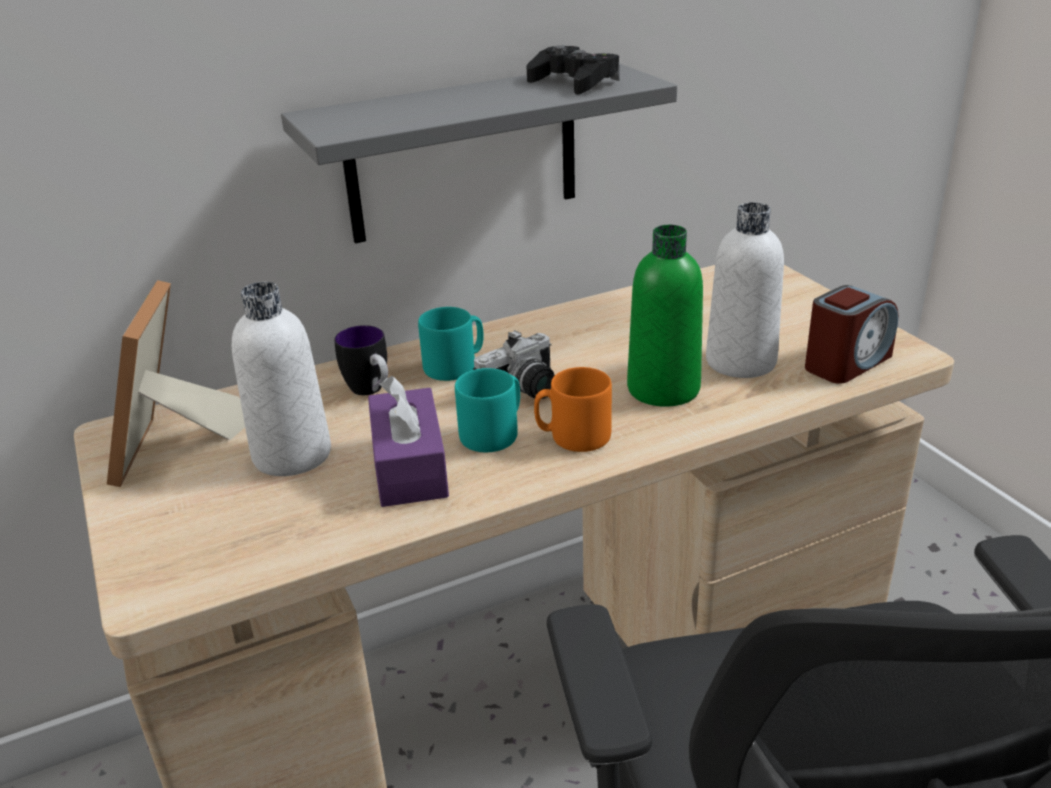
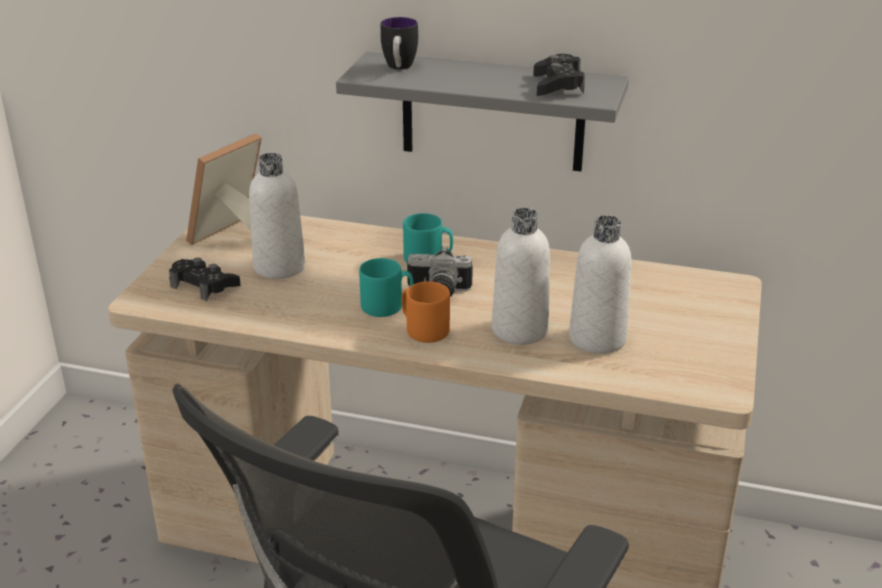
camera: 40 degrees right, 0 degrees up
(221, 526) = (204, 285): none -> black game controller
(371, 391) = (364, 252): mug -> mug (399, 68)
(409, 466) = (321, 301): purple tissue box -> none
(663, 389) = (519, 330): green bottle -> white bottle
(846, 363) = (666, 374): alarm clock -> none

